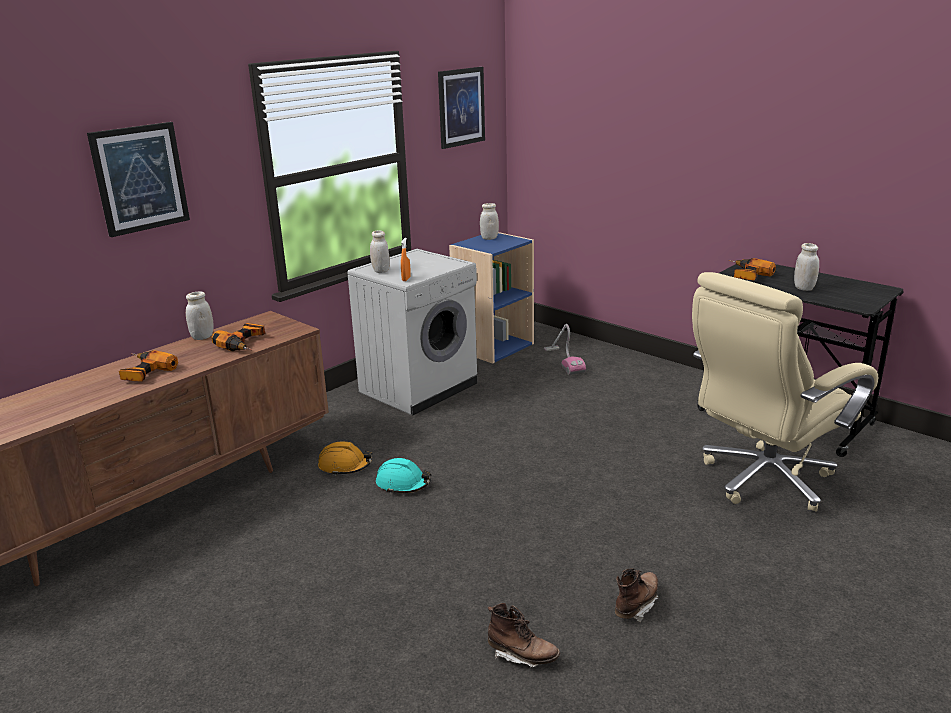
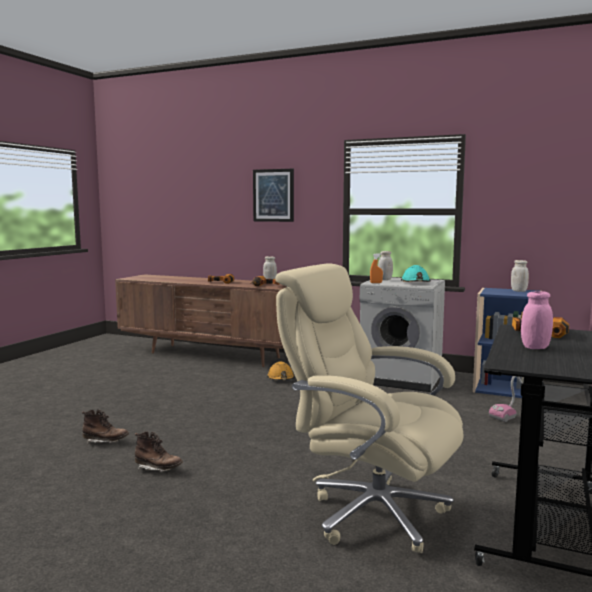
camera: 70 degrees right, 15 degrees down
(403, 484) = (270, 393): turquoise hard hat -> turquoise hard hat (415, 283)
(461, 107) = (533, 181): picture -> none
(522, 655) = (105, 442): brown boot -> brown boot turned 90 degrees counterclockwise
(804, 288) = (535, 347): white jar -> pink jar

